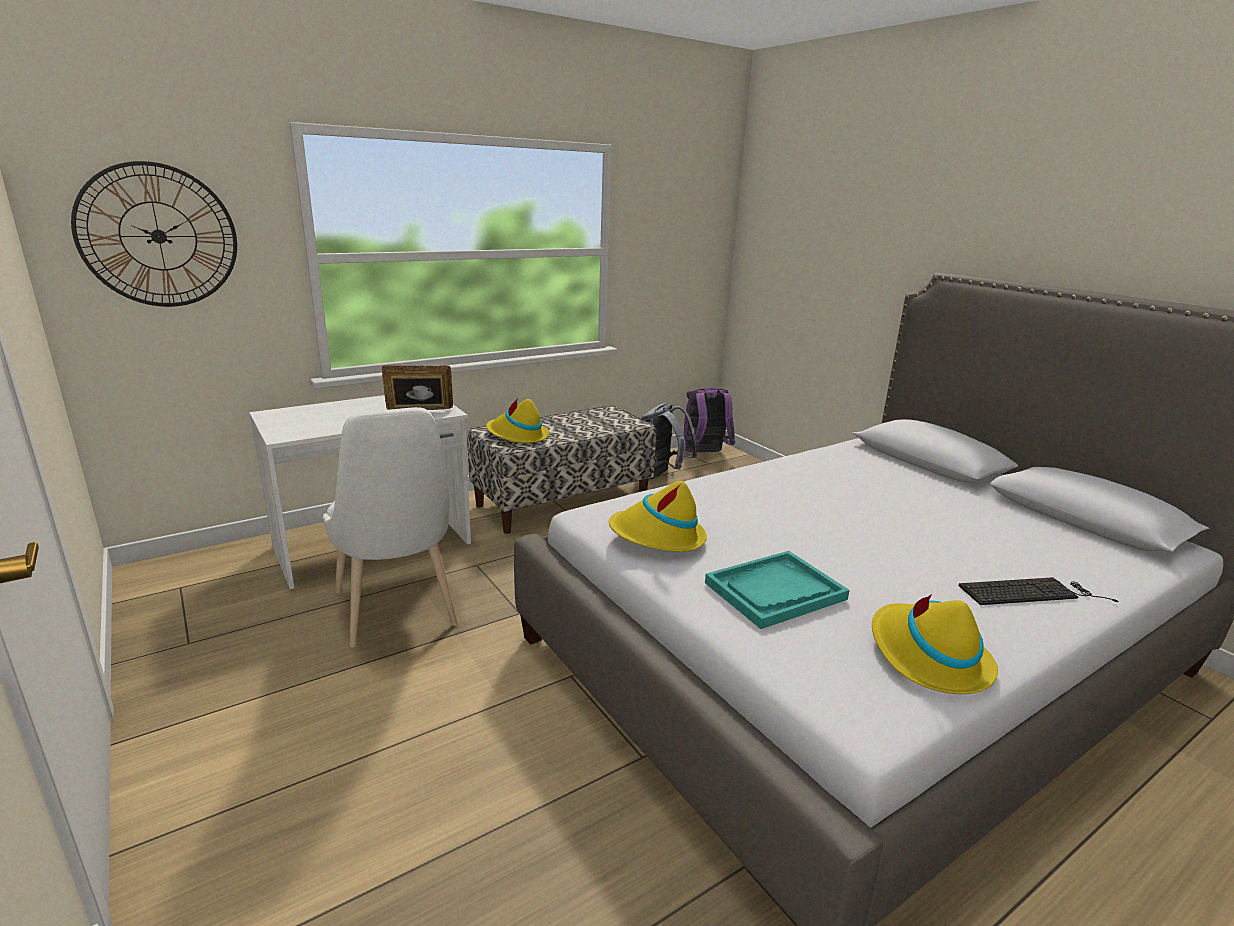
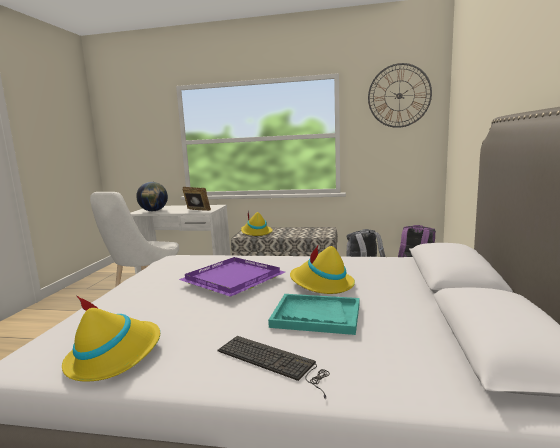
camera: 45 degrees right, 10 degrees down
(158, 236) = (132, 135): wall clock -> wall clock (399, 96)
(317, 426) = (154, 211): none -> globe
(657, 537) = (165, 269): yellow hat -> yellow hat (321, 284)
(775, 591) = (144, 303): turquoise tray -> turquoise tray (316, 316)
(782, 521) = (235, 279): none -> purple tray

